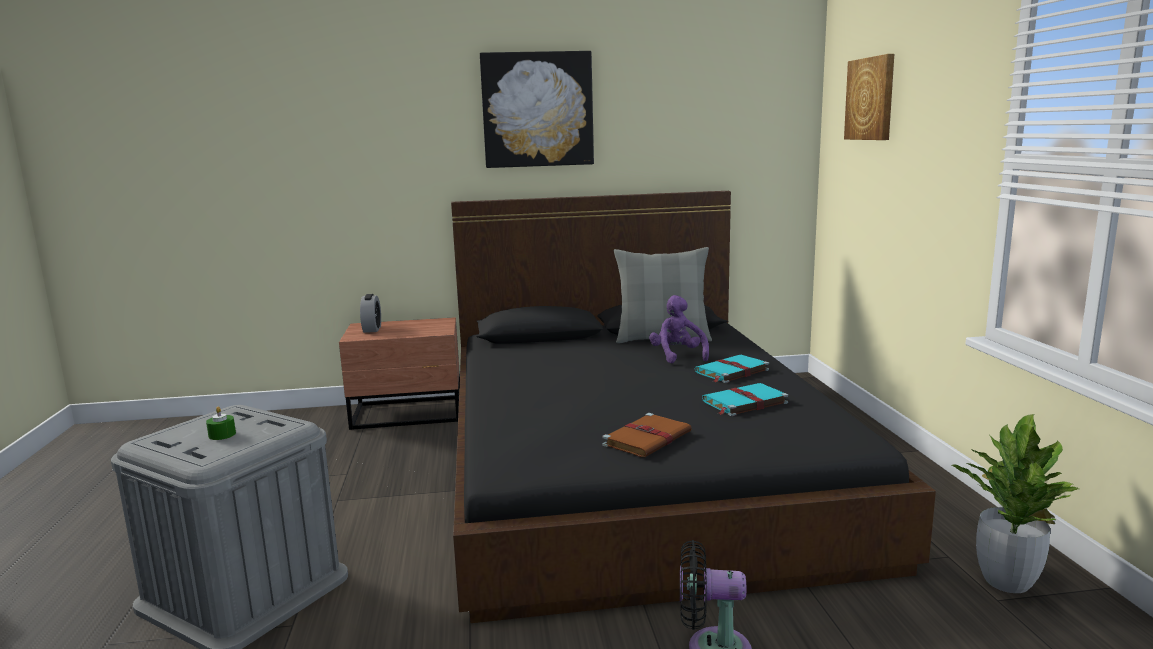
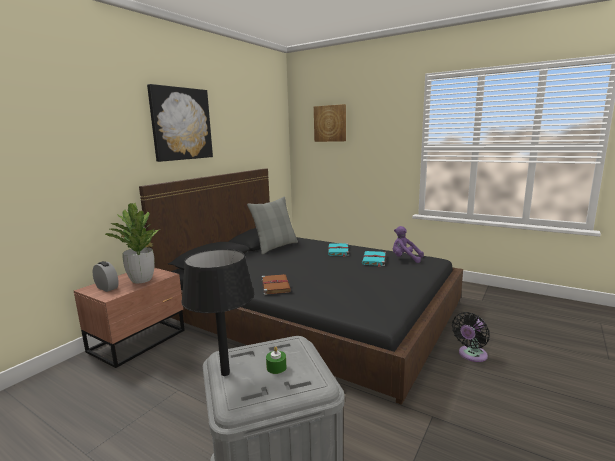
camera: 50 degrees left, 0 degrees up
(195, 421) = (225, 373): none -> black table lamp
(648, 438) = (387, 283): brown book -> brown book (275, 285)
(677, 356) = (302, 251): purple plush toy -> purple plush toy (405, 259)
(1006, 581) = (473, 294): potted plant -> potted plant (141, 280)

